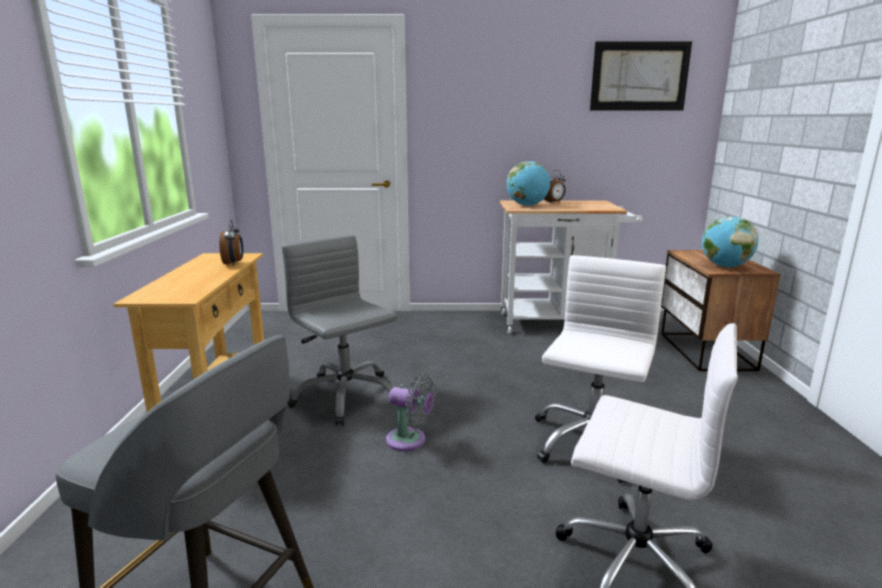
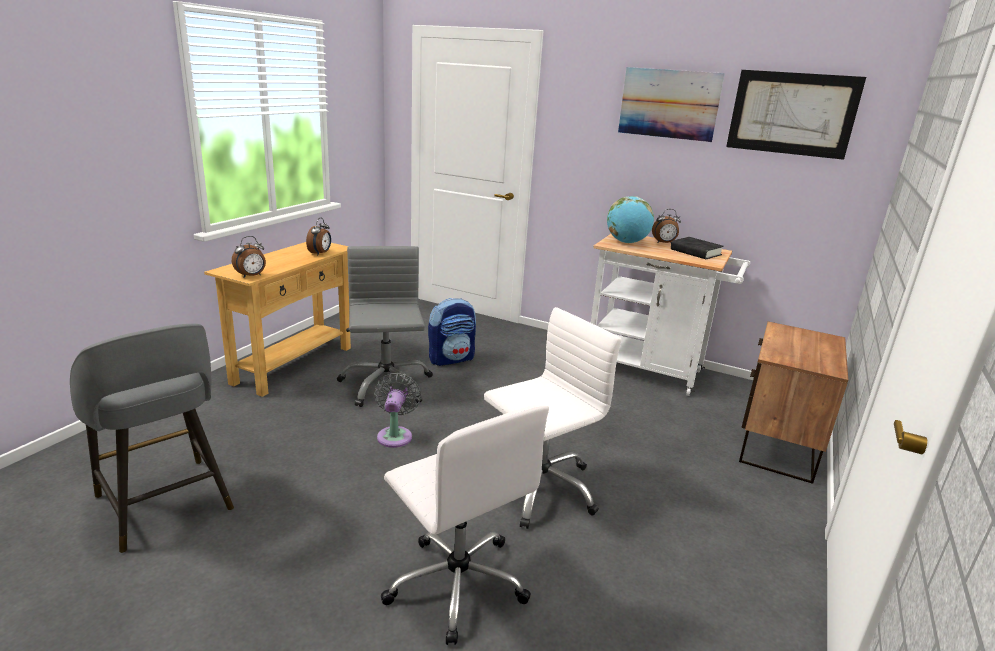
camera: 25 degrees right, 5 degrees up
(187, 296) = (251, 276): none -> alarm clock
(384, 355) = (451, 359): none -> backpack
(410, 441) = (395, 435): grey fan -> grey fan turned 135 degrees counterclockwise
(535, 77) = (669, 104): none -> picture
(587, 204) = (695, 252): none -> black book
(725, 266) = (795, 355): globe -> none

